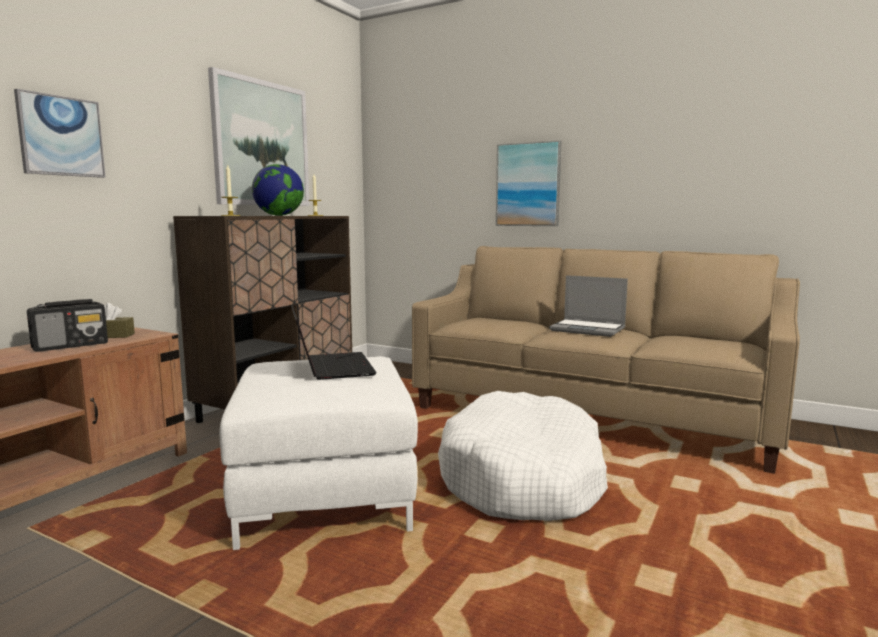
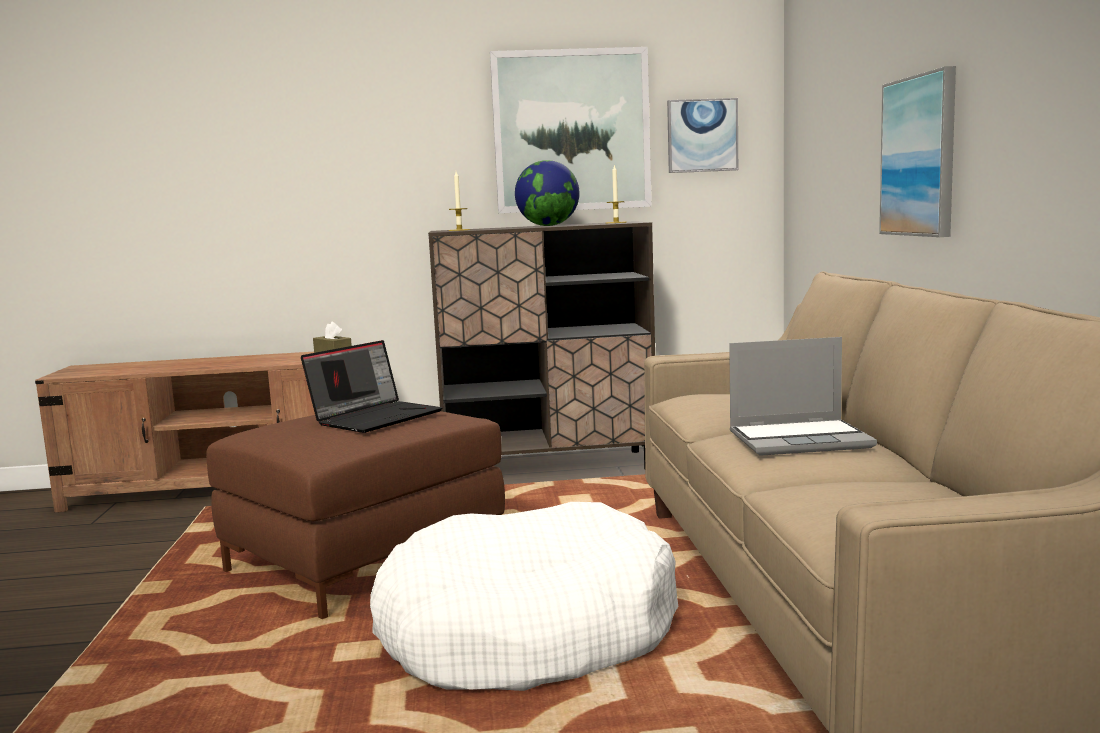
camera: 55 degrees right, 0 degrees up
(61, 136) = (318, 159): picture -> picture (702, 135)
(71, 346) = (284, 359): radio -> none
(323, 492) = (366, 559): white ottoman -> brown ottoman
(588, 329) = (800, 440): laptop -> laptop turned 90 degrees counterclockwise

